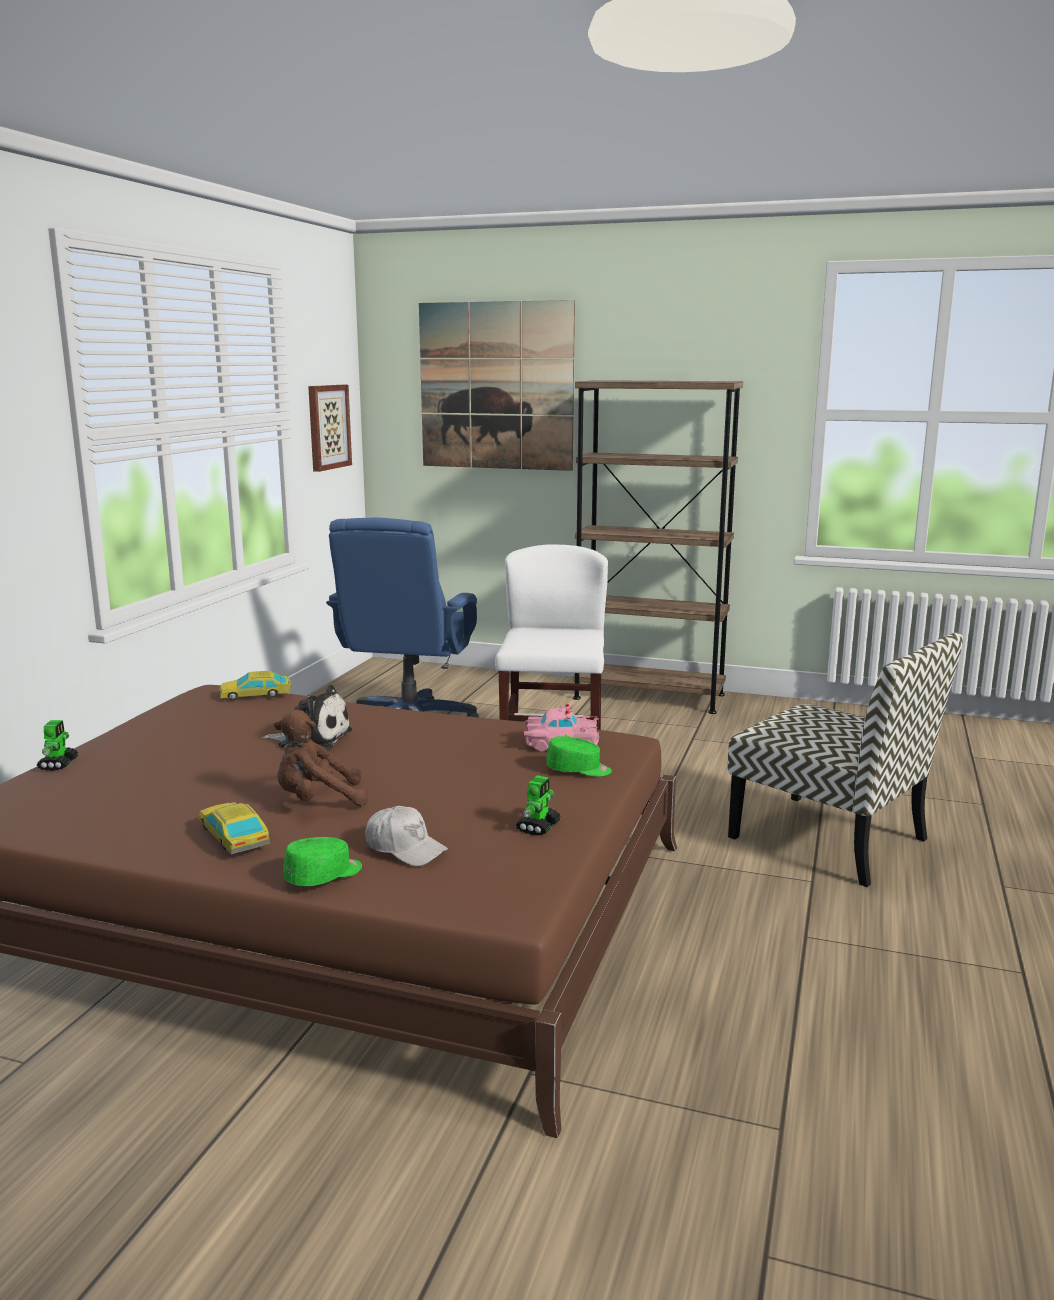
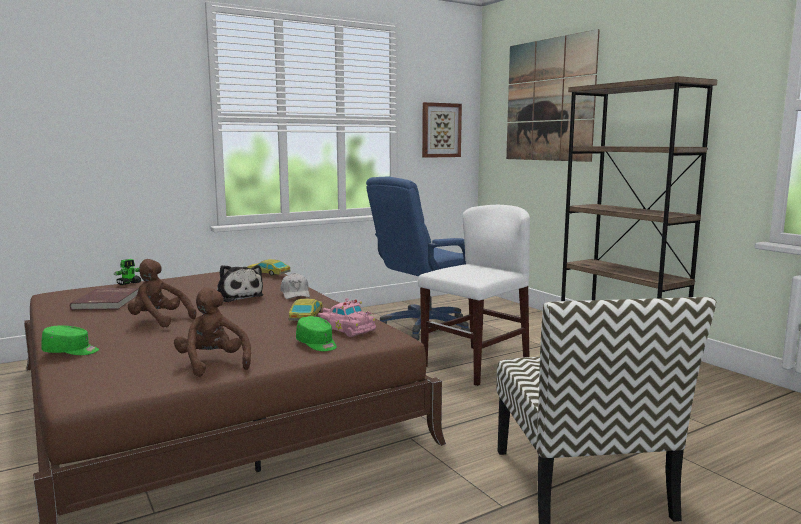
camera: 40 degrees right, 5 degrees down
(132, 800) = (108, 302): none -> red book
(233, 835) = (92, 324): toy car -> toy car (306, 316)
(405, 848) = (129, 352): white cap -> white cap (295, 294)
(538, 827) = (213, 364): toy robot -> brown plush toy

